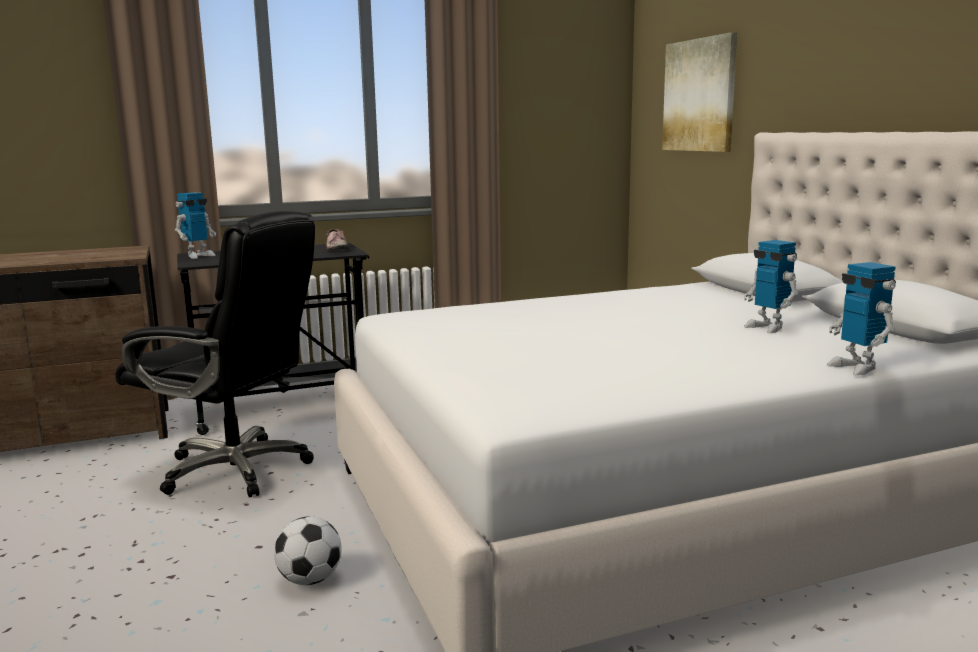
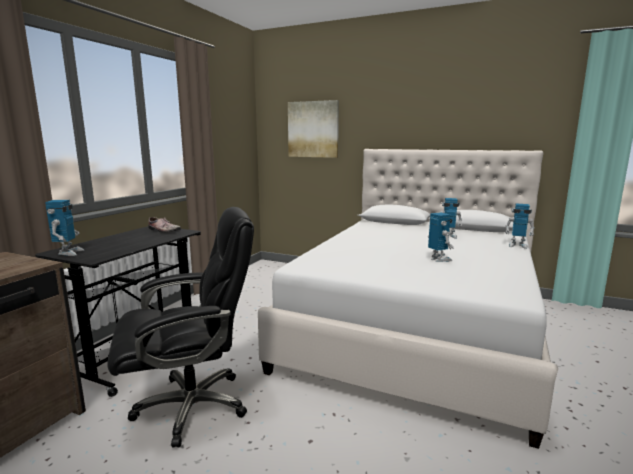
camera: 45 degrees left, 0 degrees up
(309, 580) = (373, 440): football -> none
(598, 350) = (438, 259): none -> toy robot

